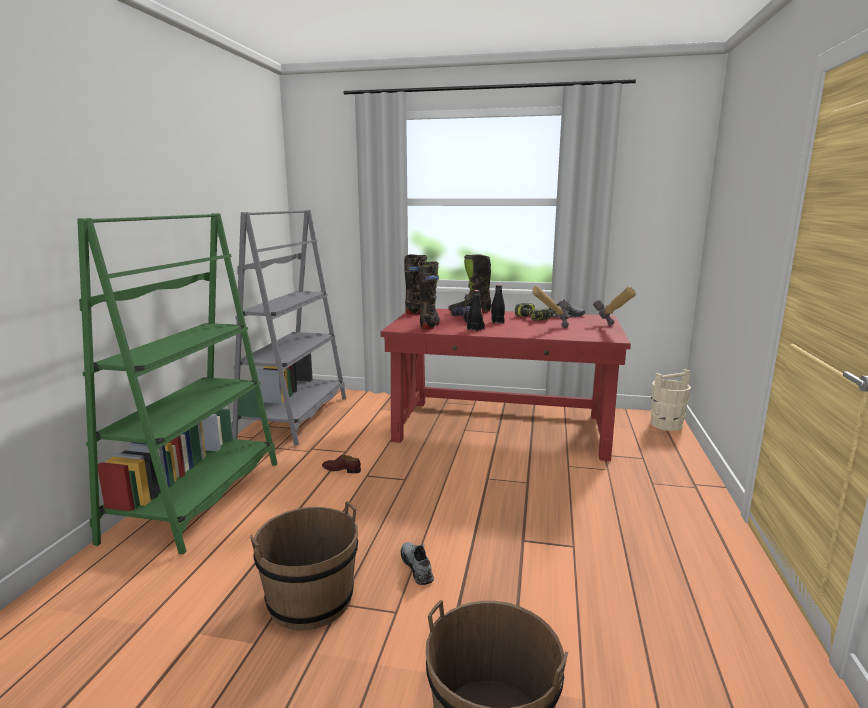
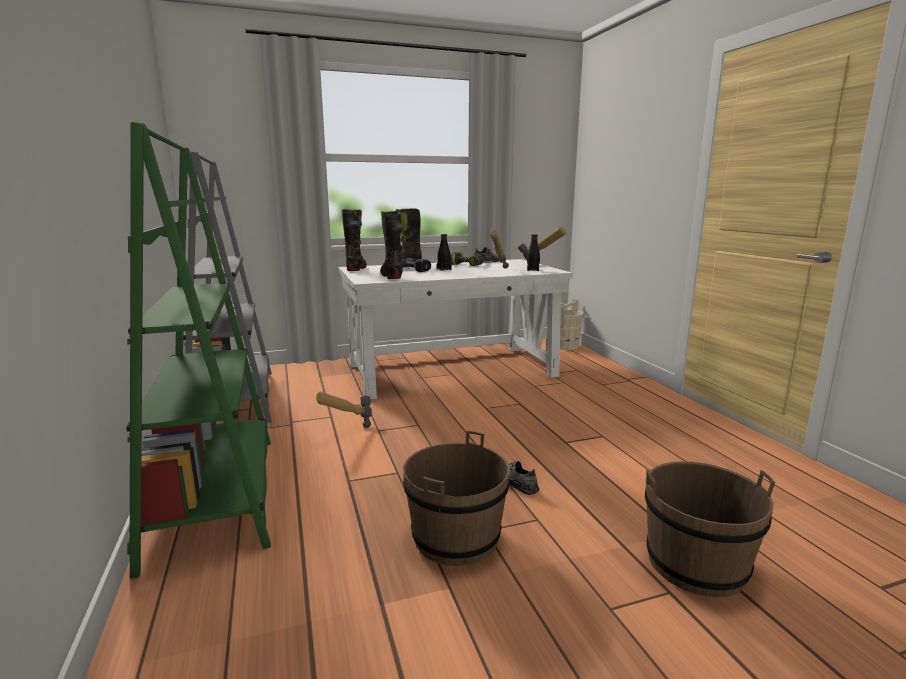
camera: 30 degrees left, 0 degrees up
(341, 469) = (347, 431): brown shoe -> hammer
(475, 329) = (438, 275): black bottle -> black bottle (533, 270)
(501, 428) = (451, 370): red desk -> white desk

